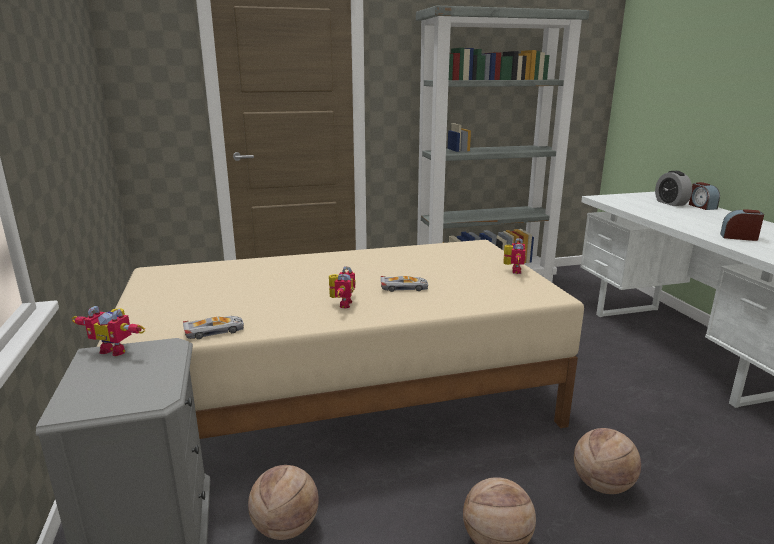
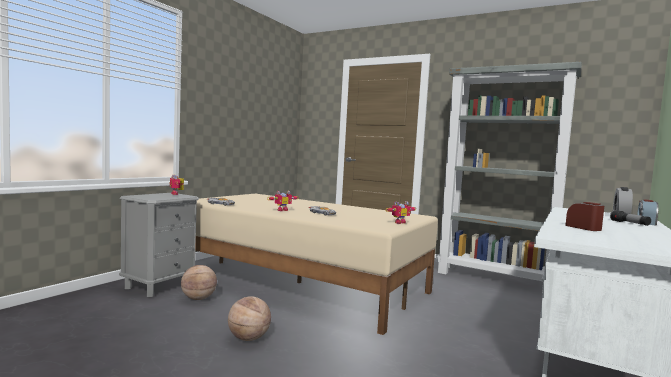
camera: 45 degrees right, 15 degrees down
(602, 485) = (341, 355): basketball -> none
(707, 213) = (629, 223): none -> flashlight

